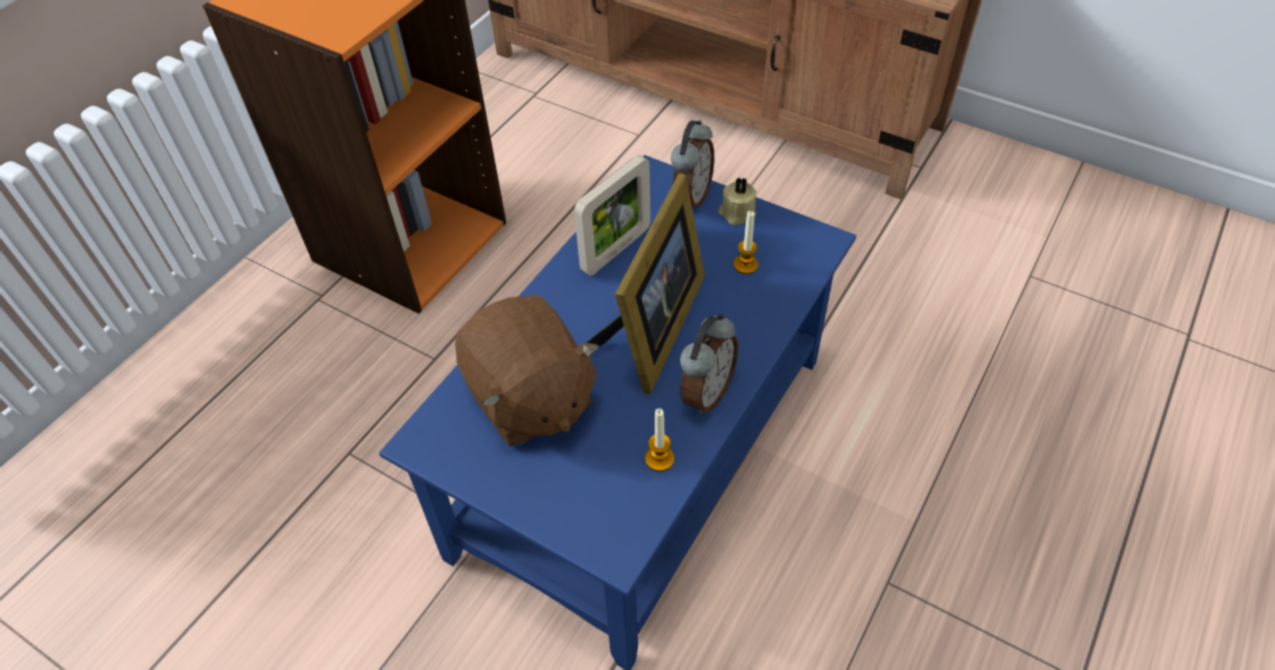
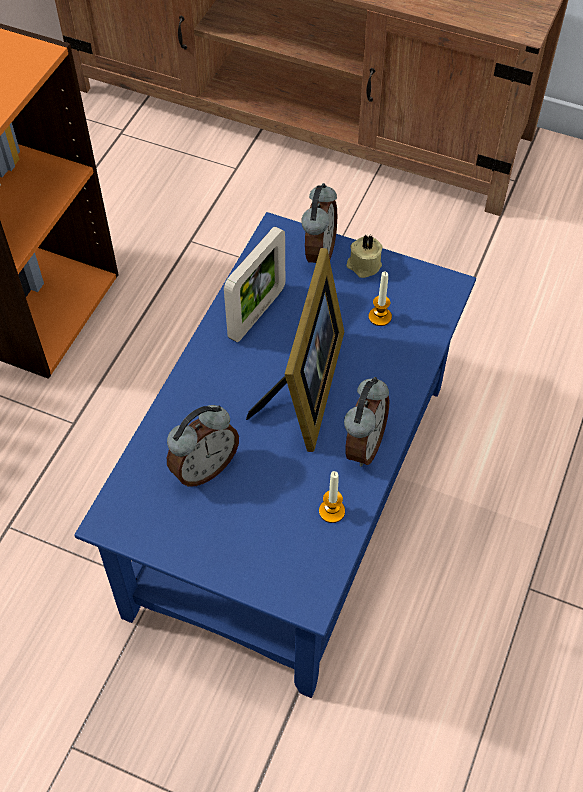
camera: 10 degrees left, 5 degrees up
(530, 398) = (204, 468): brown plush toy -> alarm clock

